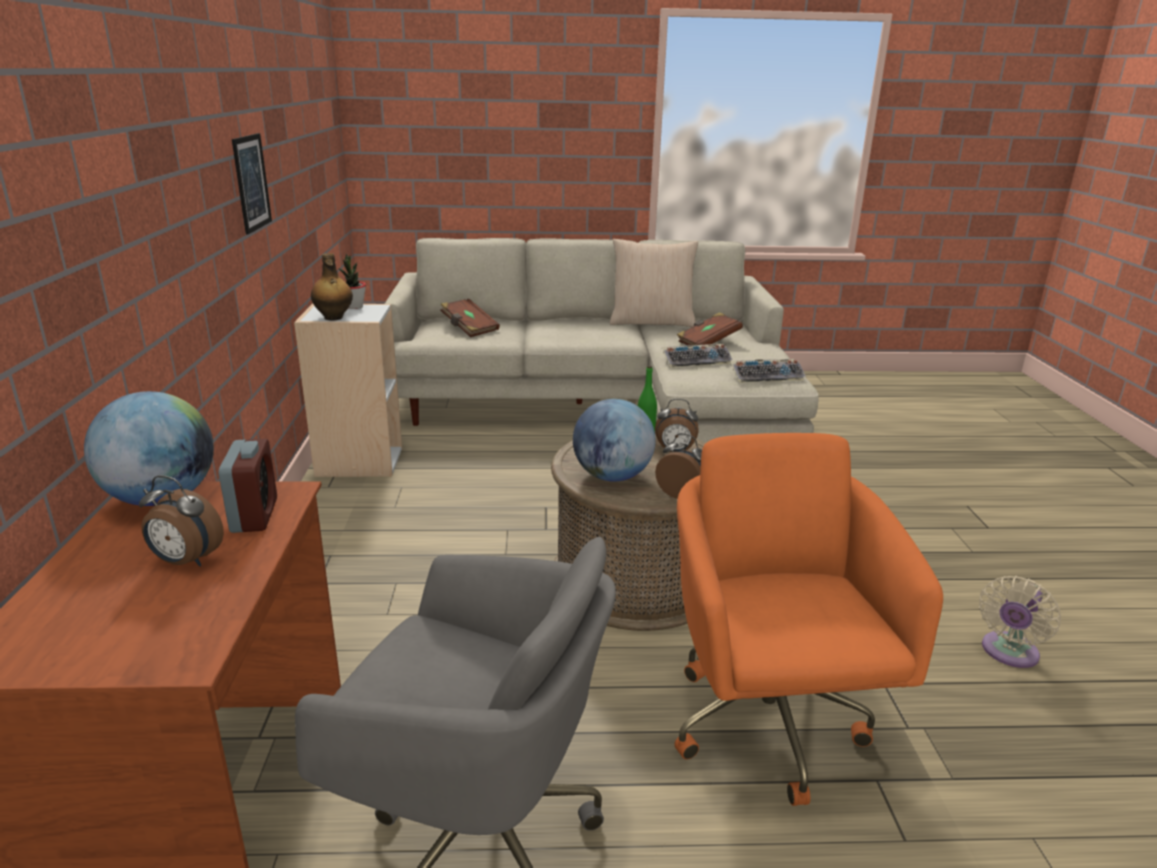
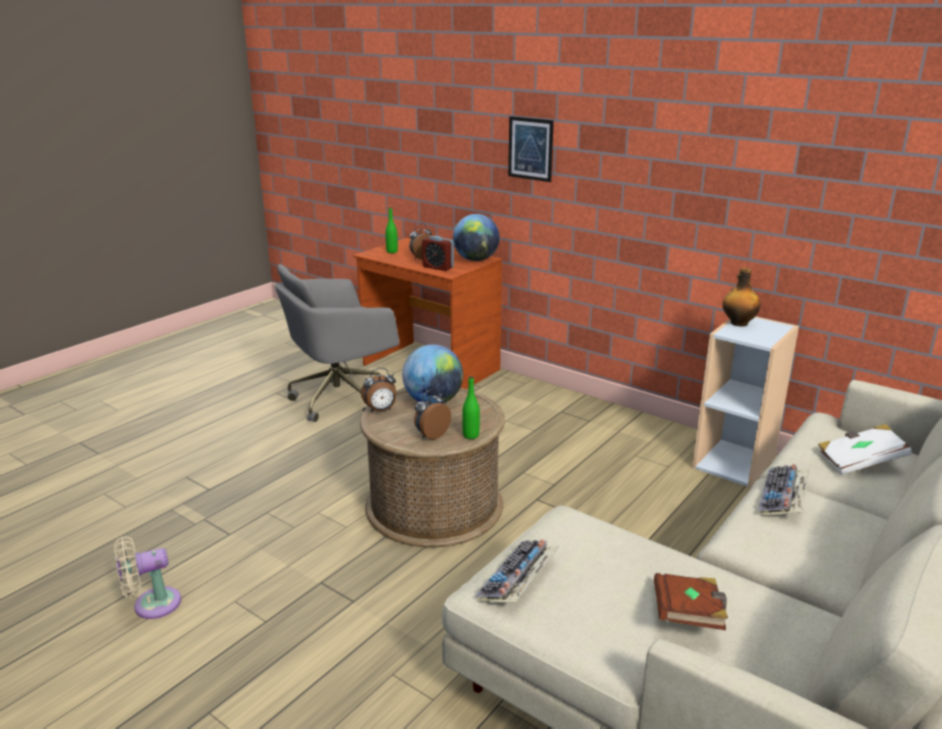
camera: 130 degrees right, 0 degrees up
(141, 630) = (392, 251): none -> green bottle
(251, 182) = (729, 190): picture -> picture (530, 149)
(354, 307) = (772, 335): potted plant -> none
(469, 328) = (859, 462): brown book -> white book
(652, 322) = (835, 621): beige pillow -> none
(696, 361) = (620, 562): keyboard -> keyboard (782, 499)
(768, 733) = (273, 478): orange office chair -> none
(1008, 653) = (152, 605): beige fan -> beige fan turned 105 degrees counterclockwise

